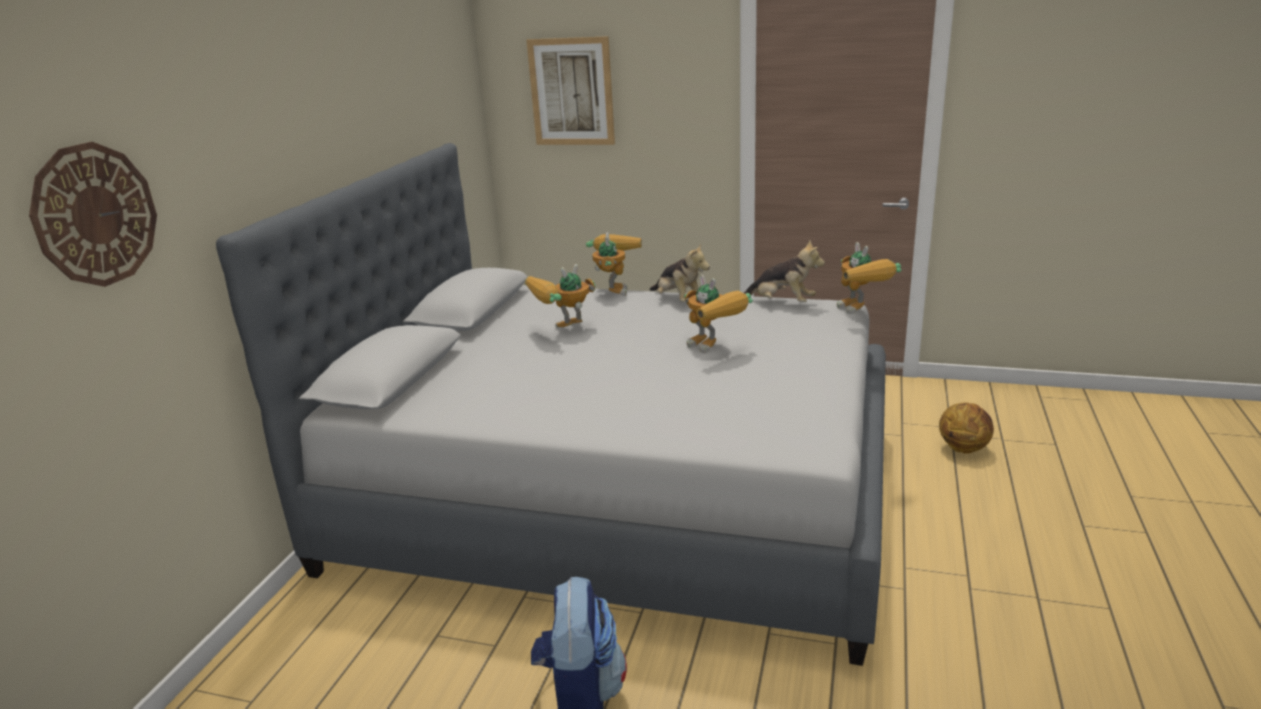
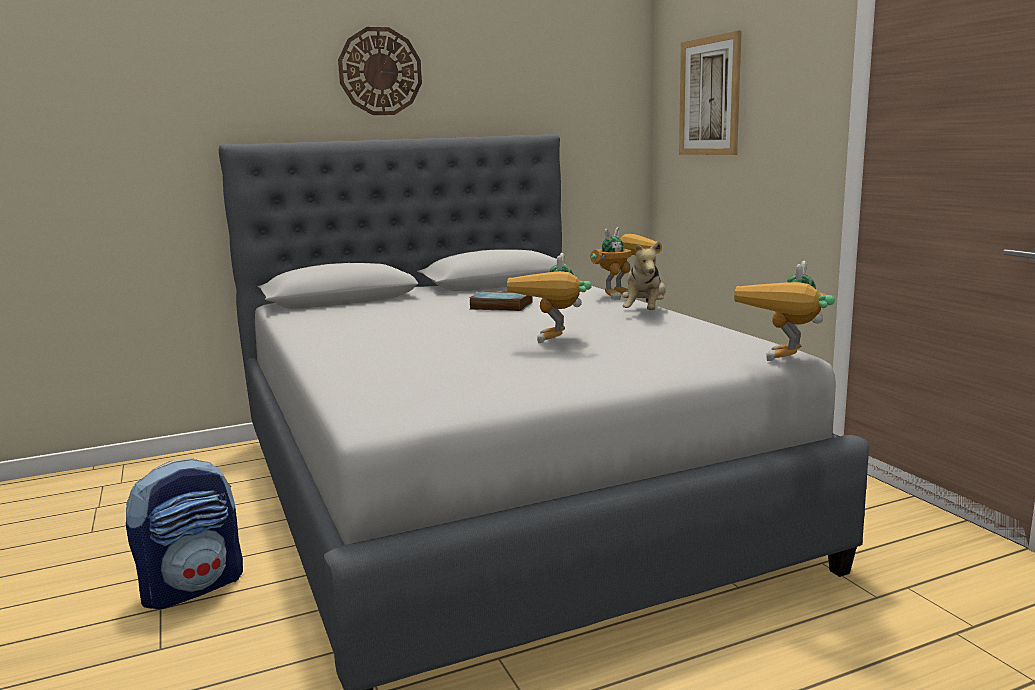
camera: 50 degrees right, 10 degrees down
(95, 215) = (126, 106): wall clock -> wall clock (380, 71)
(563, 331) = (499, 306): toy robot -> book
(781, 303) = (727, 336): plush toy -> none
(963, 448) = (938, 654): basketball -> none

